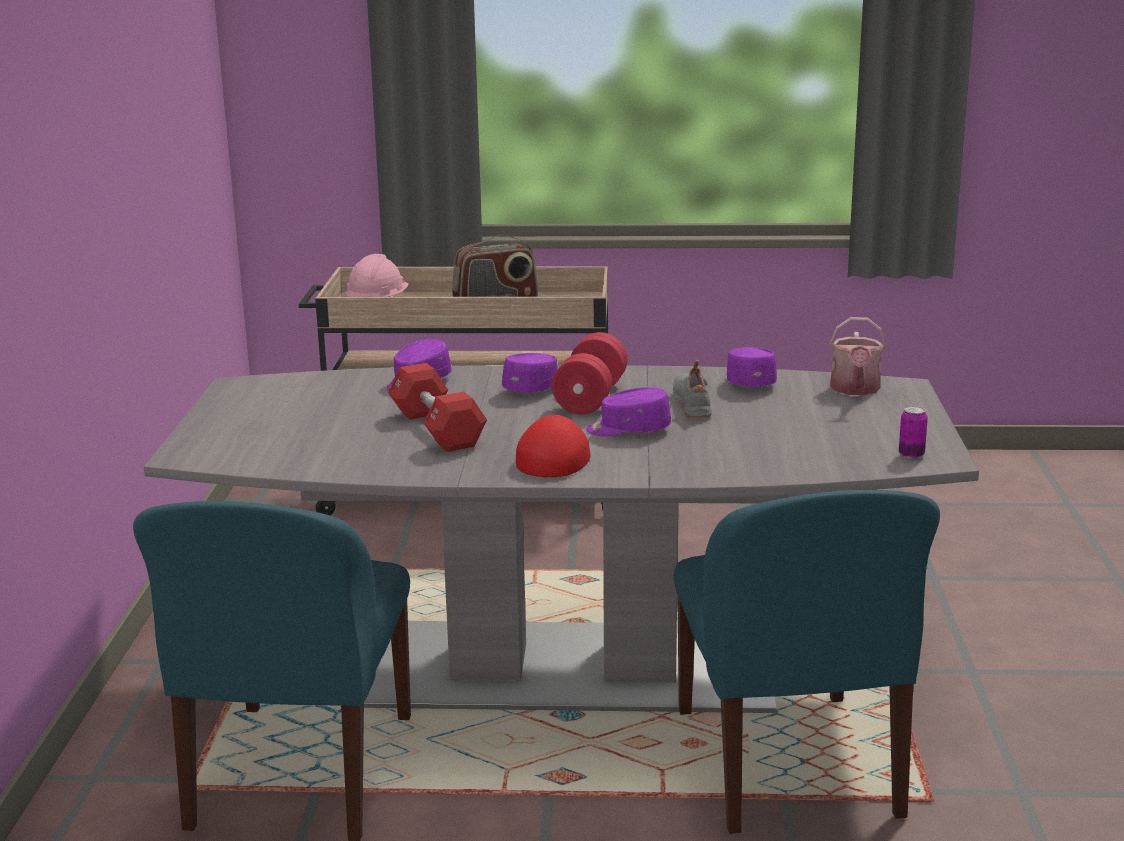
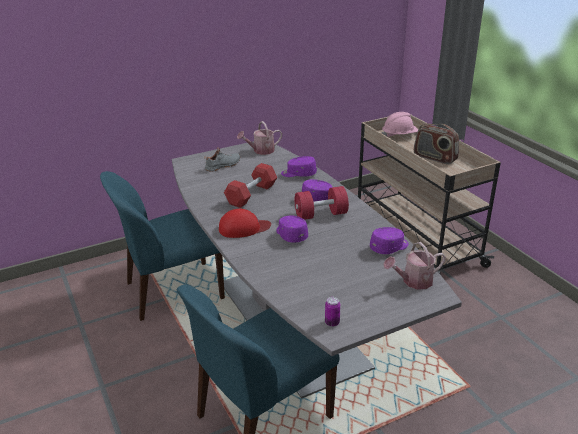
camera: 60 degrees right, 10 degrees up
(267, 389) = (261, 151): none -> watering can
(694, 404) = (340, 242): grey shoe -> grey shoe (223, 166)

